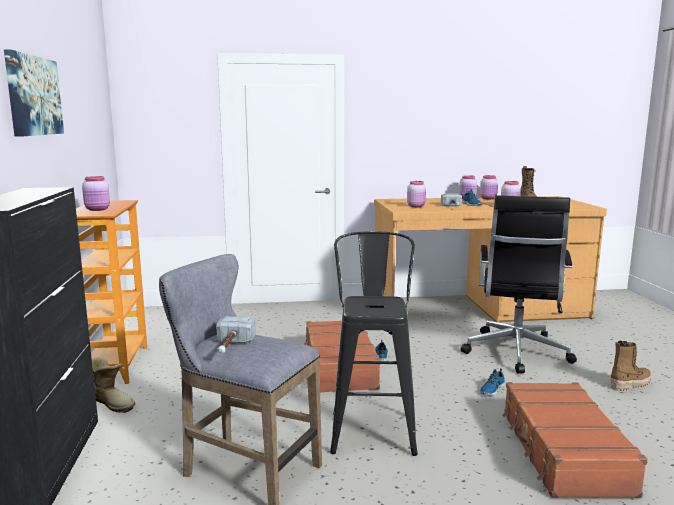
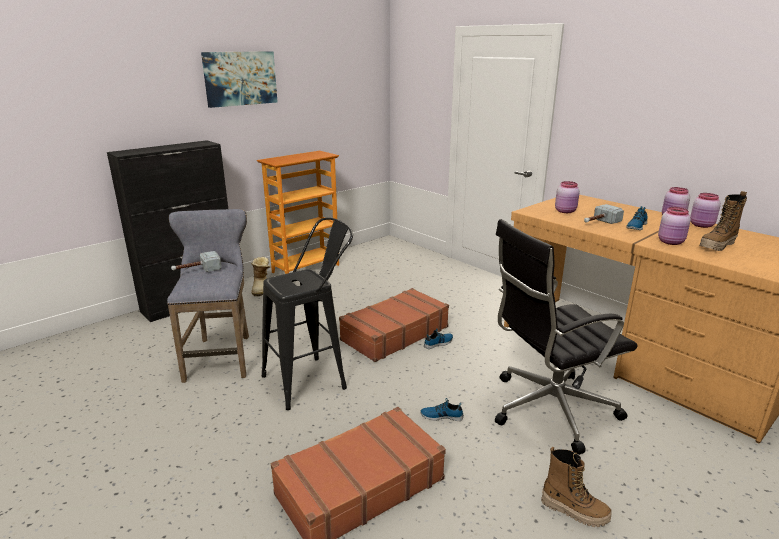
camera: 55 degrees right, 10 degrees up
(98, 209) = (289, 158): pink jar -> none

